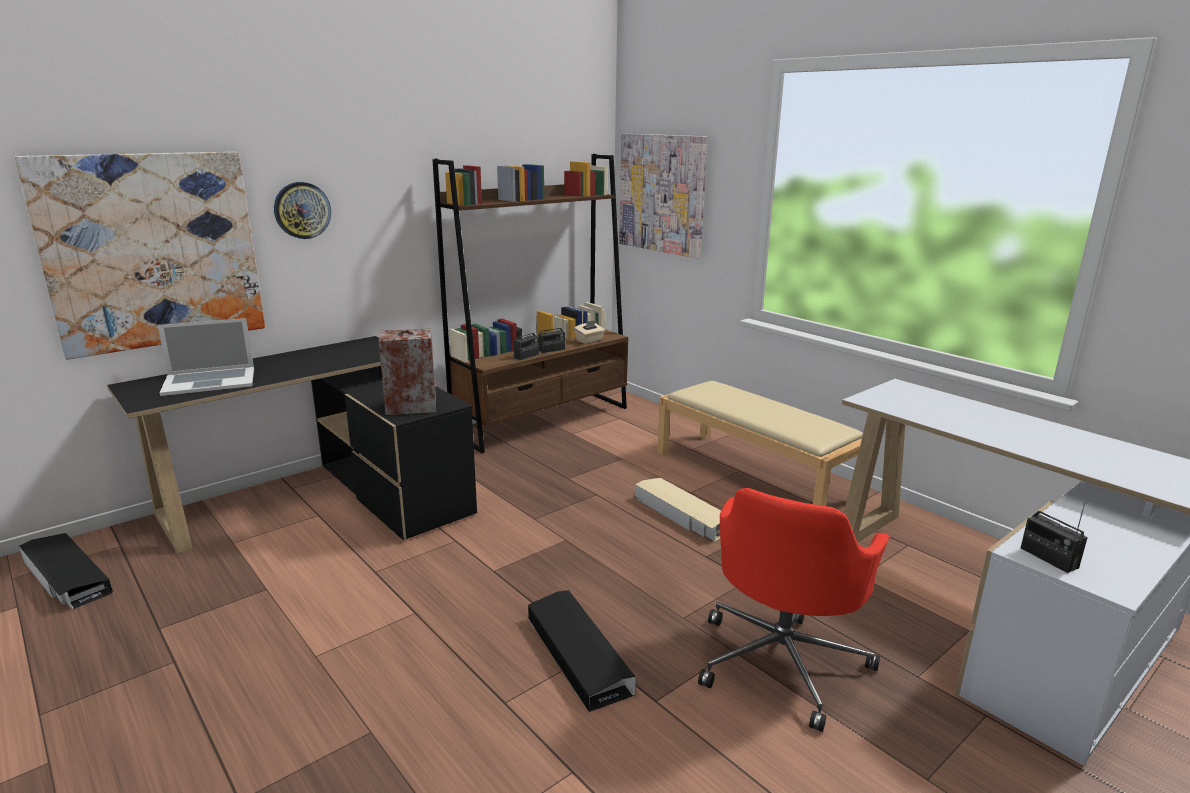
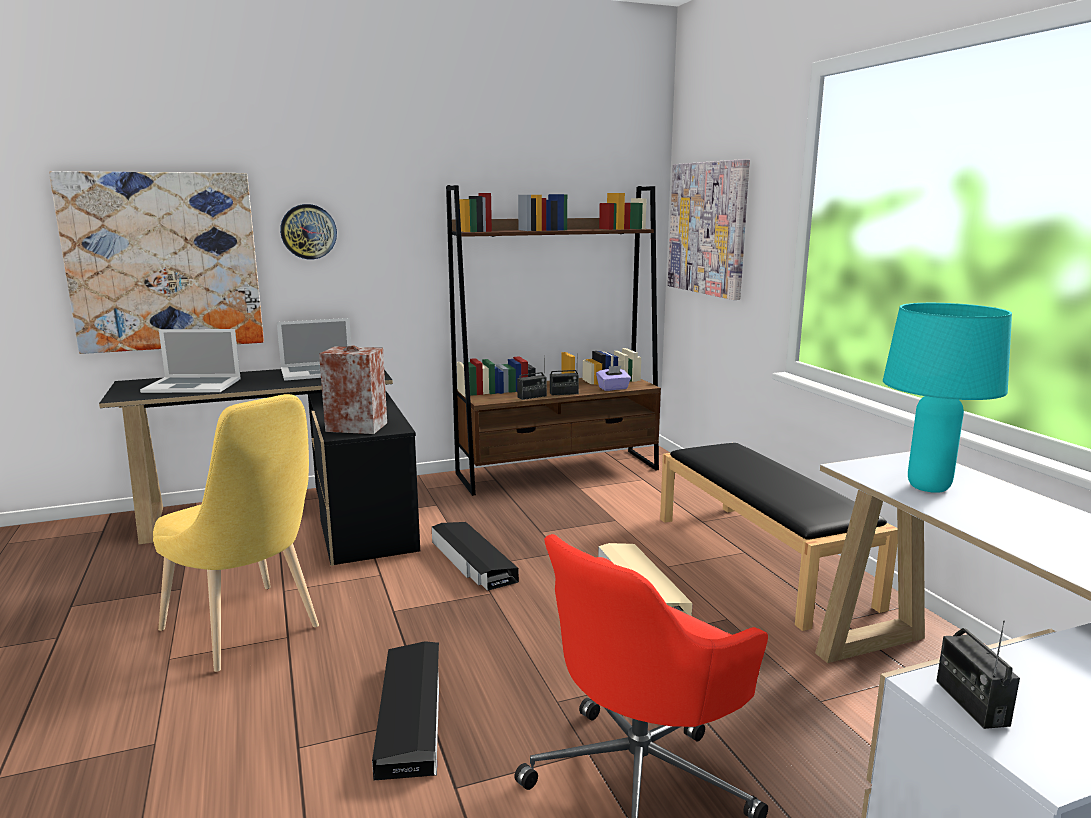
camera: 20 degrees right, 5 degrees down
(66, 577) = (43, 550): black storage box -> black storage box (473, 562)
(329, 352) = (319, 371): none -> laptop
(372, 615) = (247, 631): none -> yellow chair
(589, 341) = (613, 388): beige tissue box -> purple tissue box
(755, 475) = (762, 560): beige bench -> black bench
(927, 409) = (929, 487): none -> turquoise table lamp

